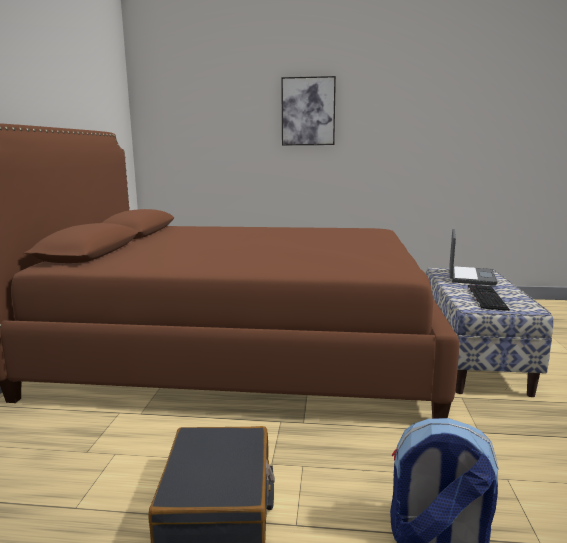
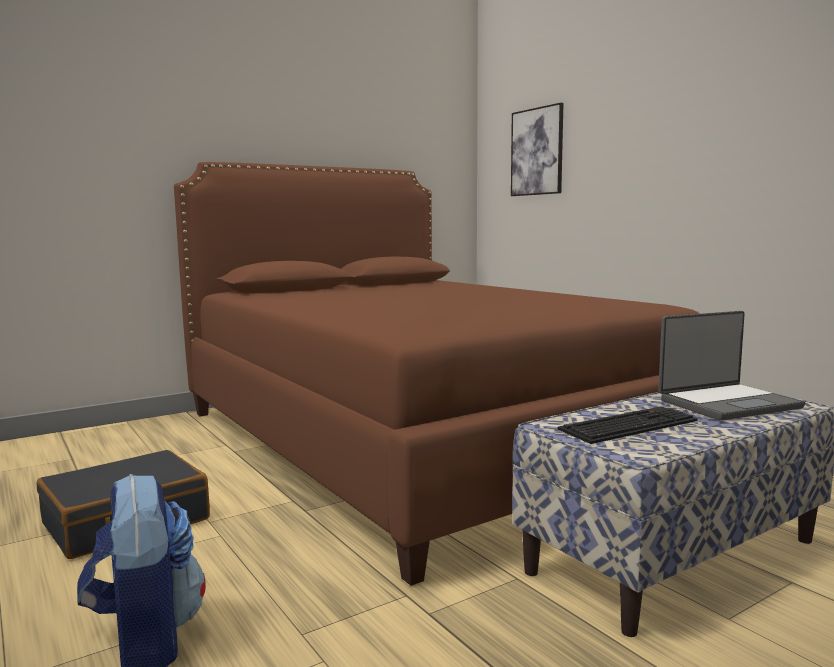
camera: 50 degrees right, 5 degrees down
(308, 111) = (660, 121): picture -> picture (537, 152)

